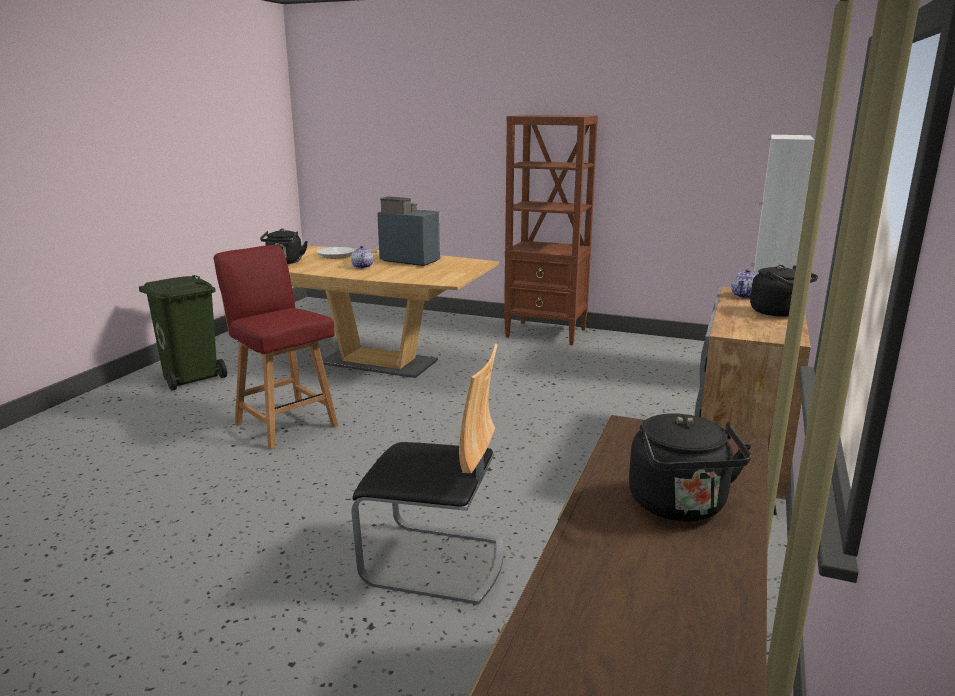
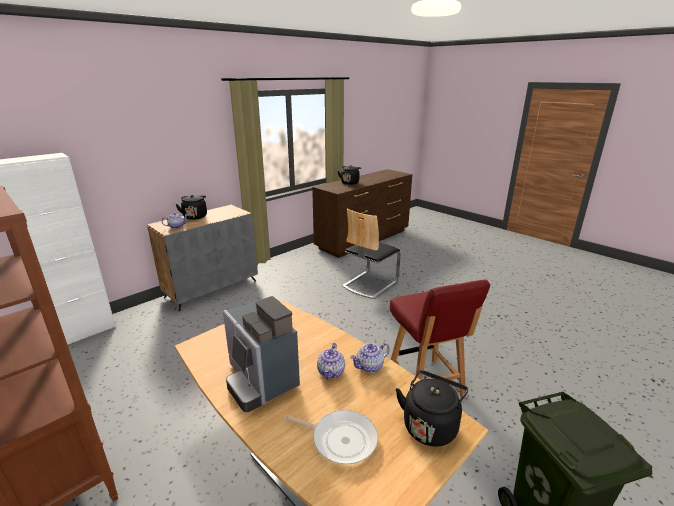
camera: 155 degrees left, 5 degrees up
(333, 271) = (369, 367): none -> teapot
(435, 561) = (369, 284): chair -> chair turned 90 degrees counterclockwise

